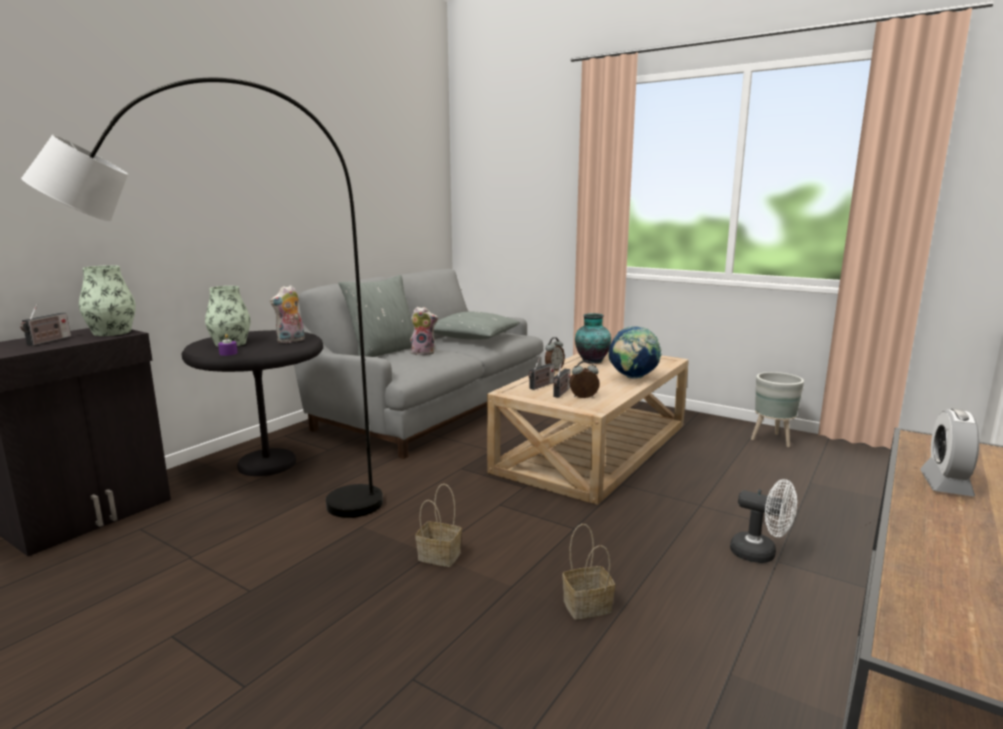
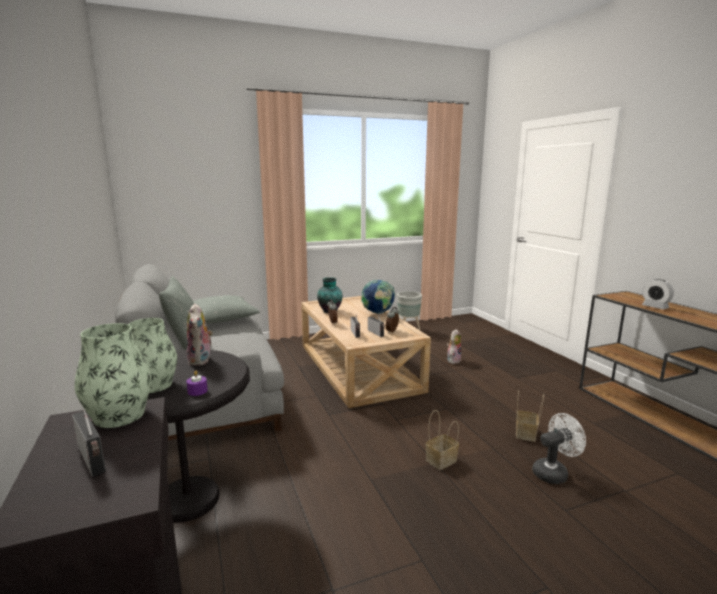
camera: 55 degrees left, 0 degrees up
(241, 524) = (300, 542): grey floor lamp -> none
(423, 353) = (229, 340): plush toy -> plush toy (453, 360)
(760, 554) = (509, 378): white fan -> white fan (554, 472)

